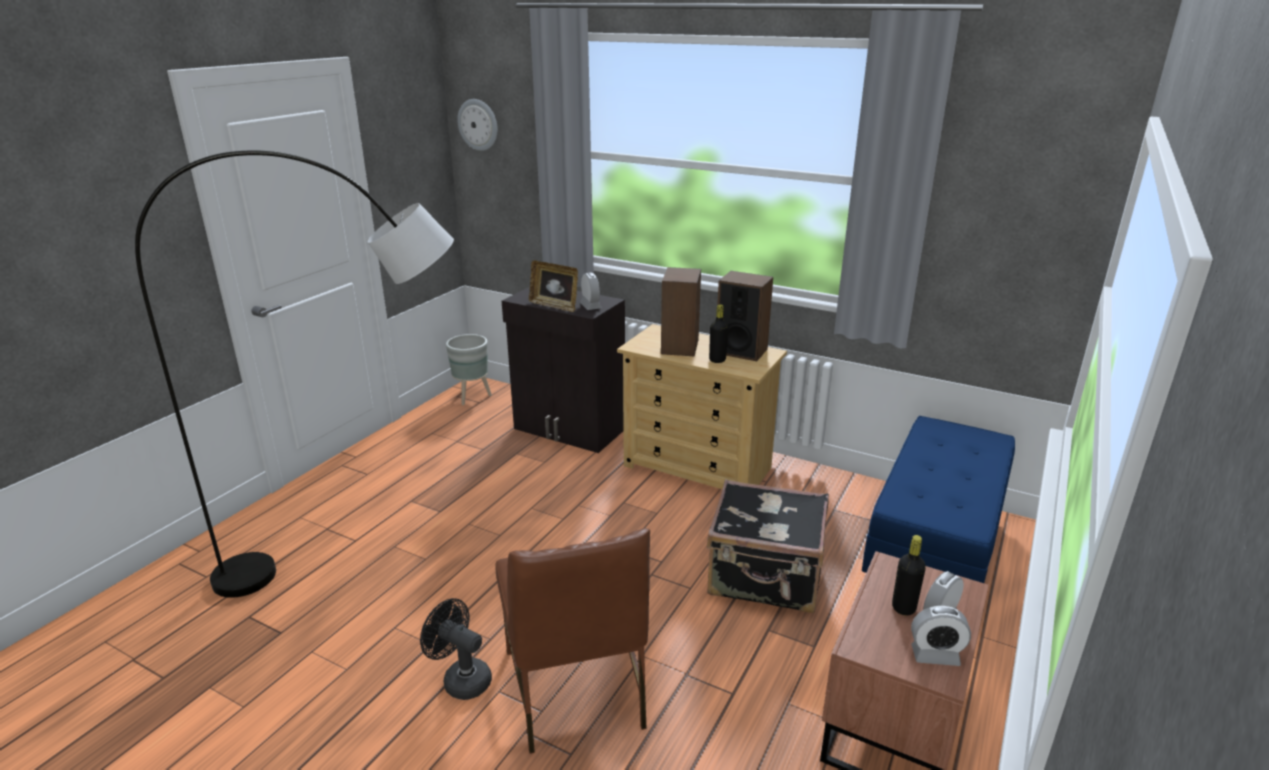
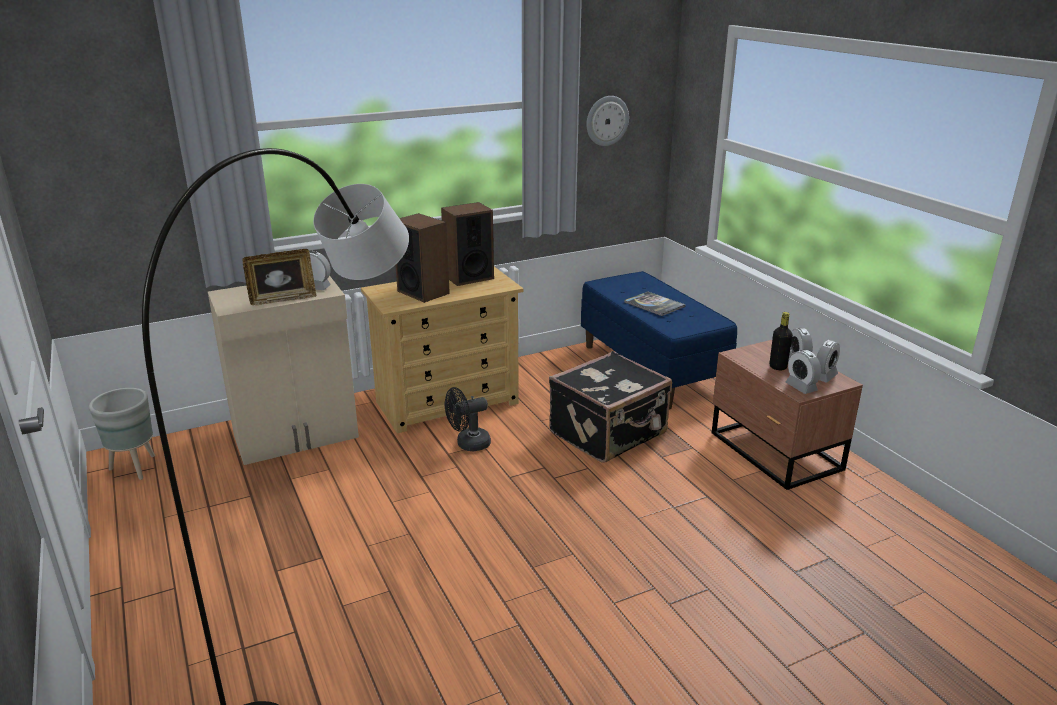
camera: 55 degrees left, 0 degrees up
(461, 679) = (581, 619): black fan -> black fan (468, 444)
(478, 124) = (55, 118): wall clock -> wall clock (606, 120)
(569, 430) = (297, 437): black cabinet -> beige cabinet
(575, 690) = (646, 562): brown chair -> none
(717, 360) = (469, 289): black bottle -> none
(875, 643) = (801, 387): none -> alarm clock
(939, 472) = (654, 304): none -> book

